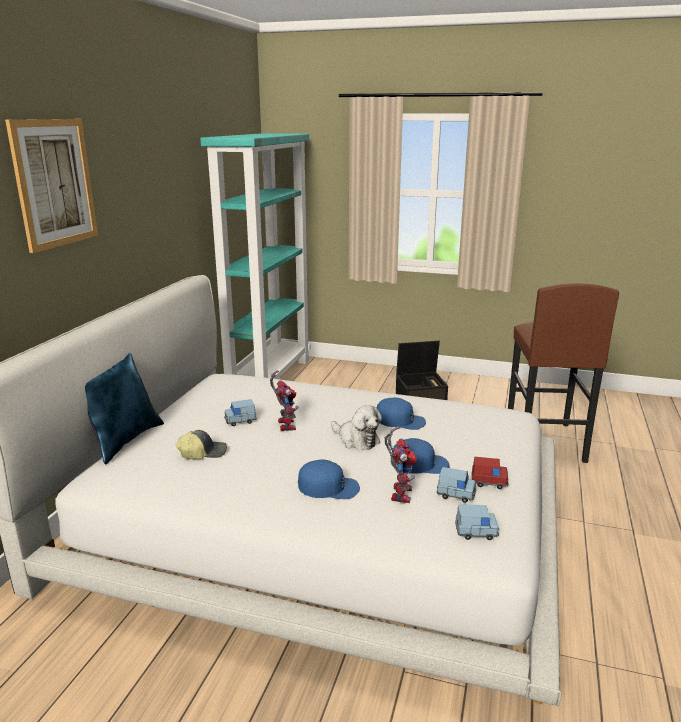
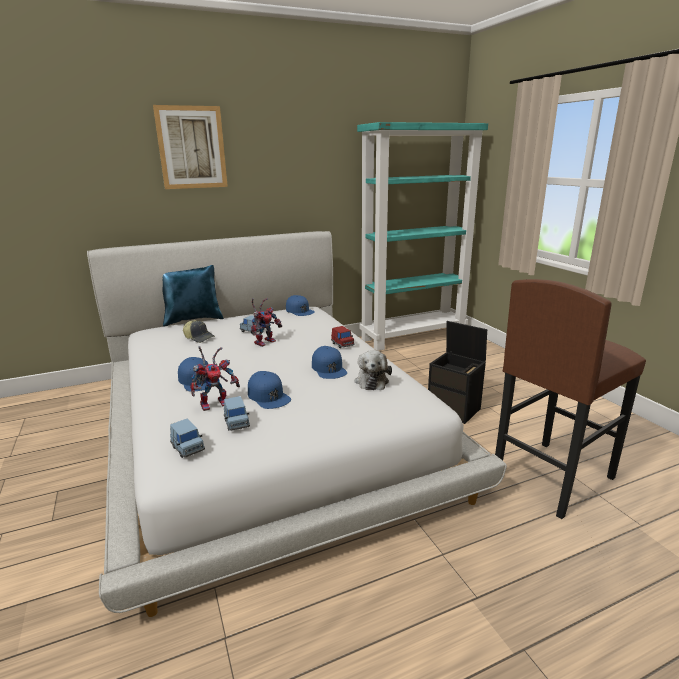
camera: 50 degrees right, 0 degrees up
(226, 382) = (299, 310): none -> blue cap
(356, 440) = (275, 366): plush toy -> plush toy (371, 381)
(489, 482) = (274, 430): red toy car -> red toy car (342, 344)

